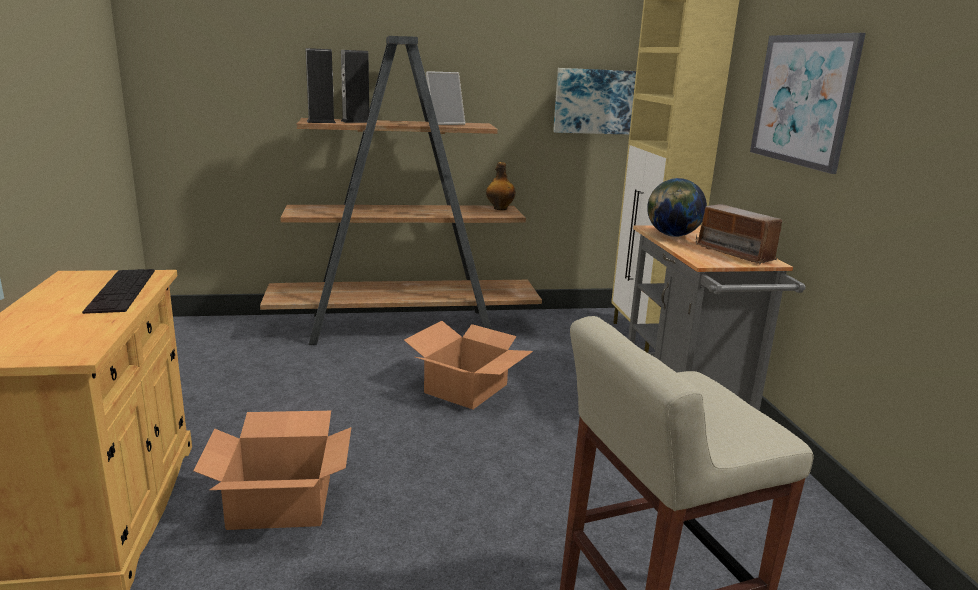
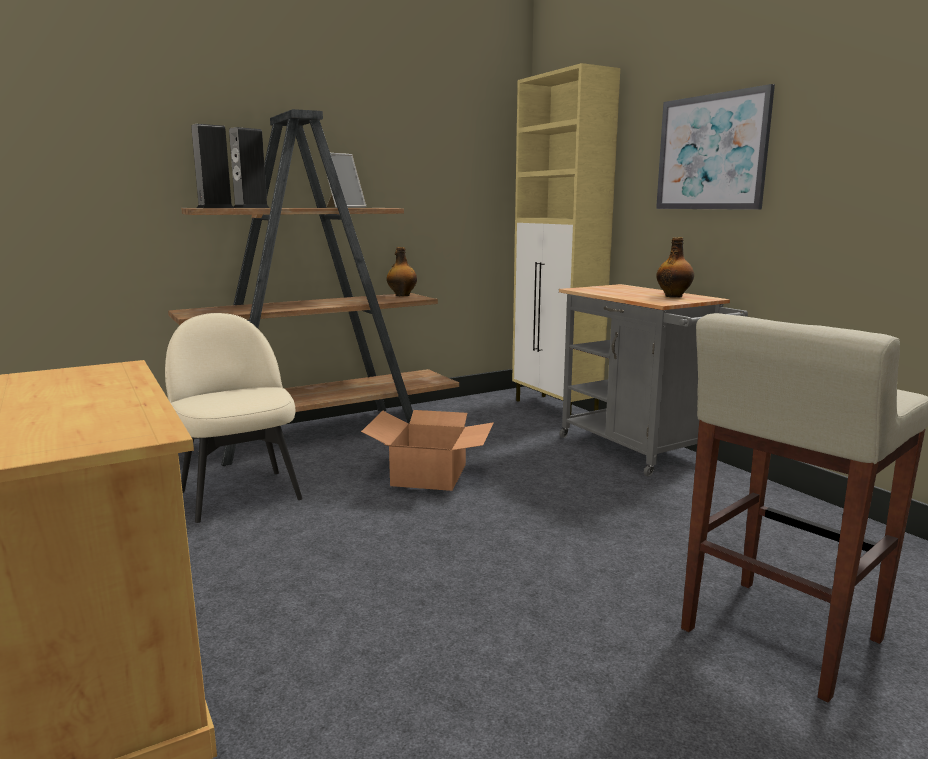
camera: 20 degrees left, 5 degrees down
(121, 290) = (106, 381): keyboard -> none
(280, 501) = (323, 614): cardboard box -> none
(302, 374) = (239, 494): none -> beige chair
(599, 101) = (477, 185): picture -> none
(672, 235) = (604, 291): globe -> none
(735, 253) = (674, 296): radio -> bottle

